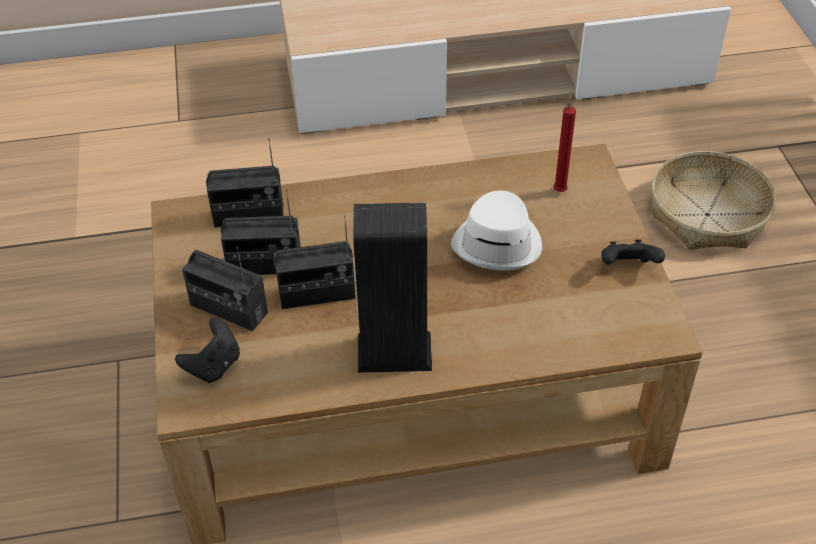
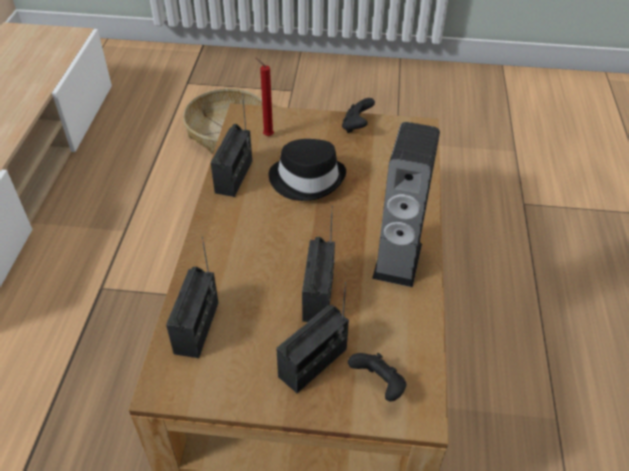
camera: 75 degrees left, 0 degrees up
(265, 265) = (268, 326): radio -> radio (234, 177)
(498, 243) = (307, 179): white hat -> black hat

